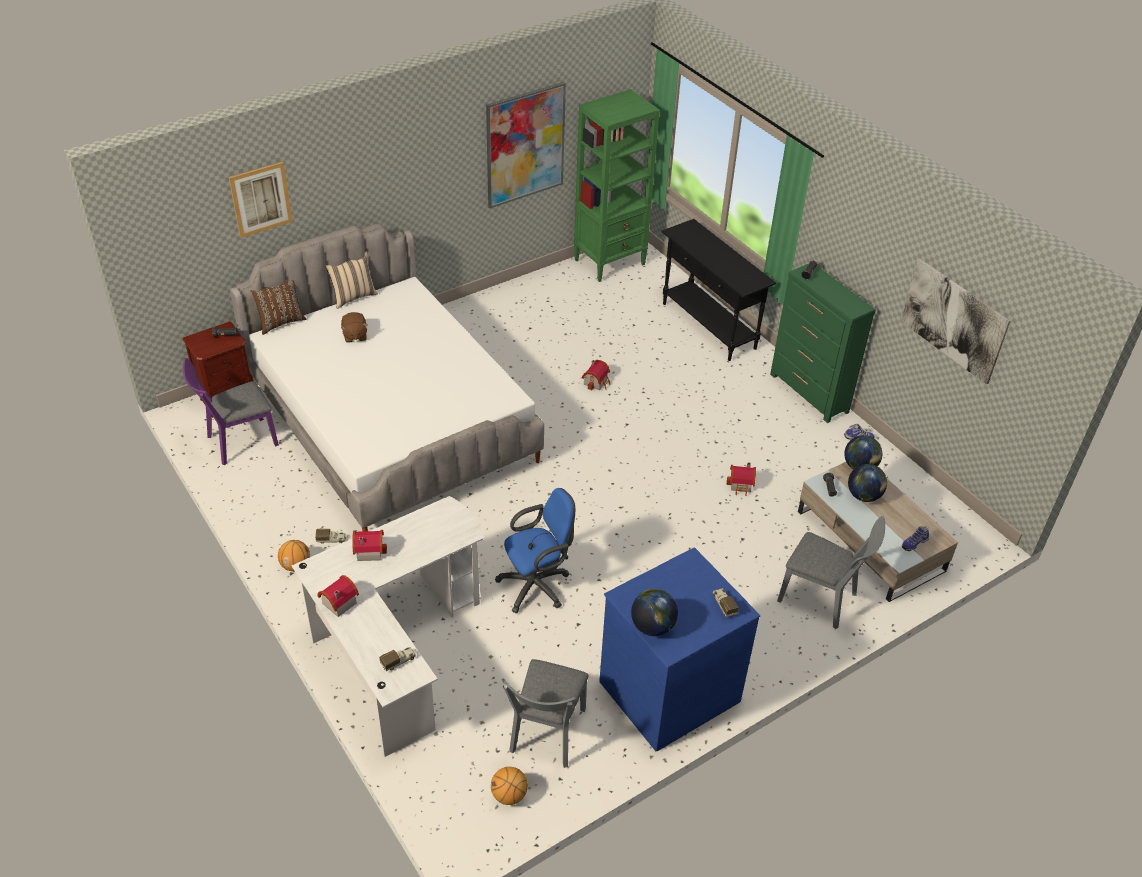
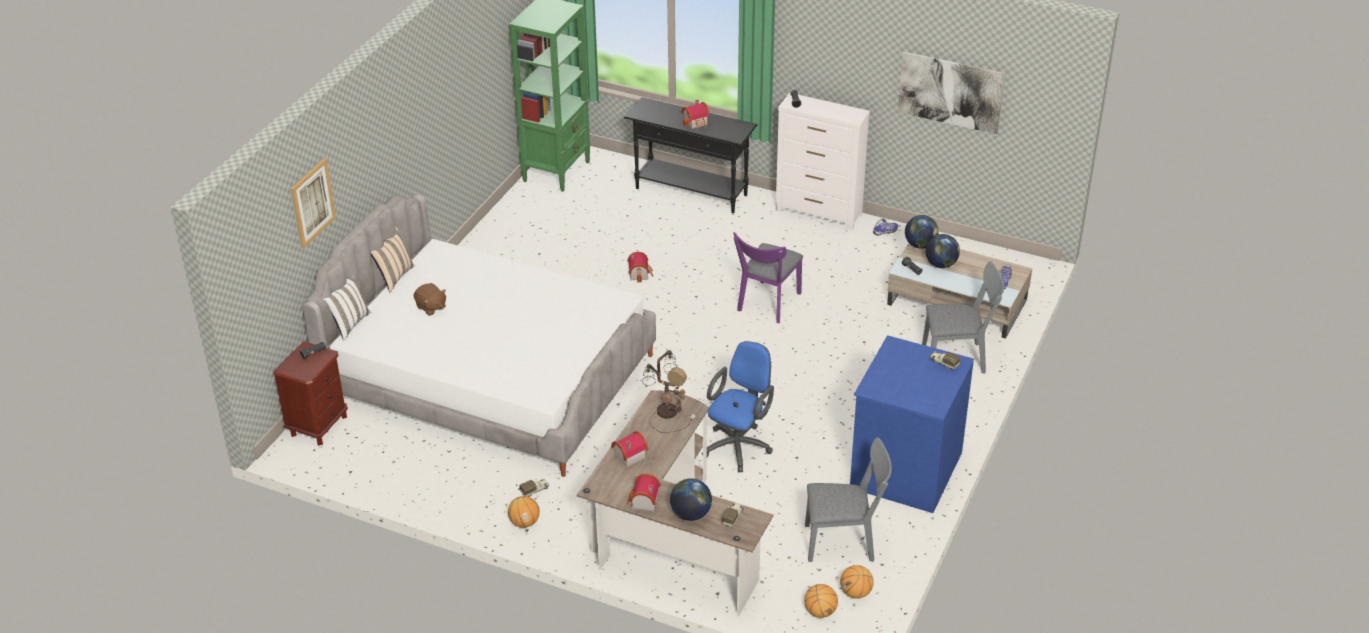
camera: 30 degrees left, 5 degrees down
(237, 443) = (366, 455): purple chair -> purple chair (767, 304)
(280, 322) = (349, 324): brown pillow -> white pillow
(393, 645) = (667, 539): white desk -> brown desk
(442, 523) = (666, 411): none -> table lamp
(459, 796) = (820, 612): none -> basketball
(525, 145) = (477, 78): picture -> none
(546, 736) = (845, 542): grey chair -> grey chair turned 75 degrees counterclockwise
(652, 627) = (909, 399): globe -> globe (691, 514)
(741, 485) = (828, 304): toy house -> toy house (697, 123)
(809, 393) = (819, 213): green dresser -> white dresser

